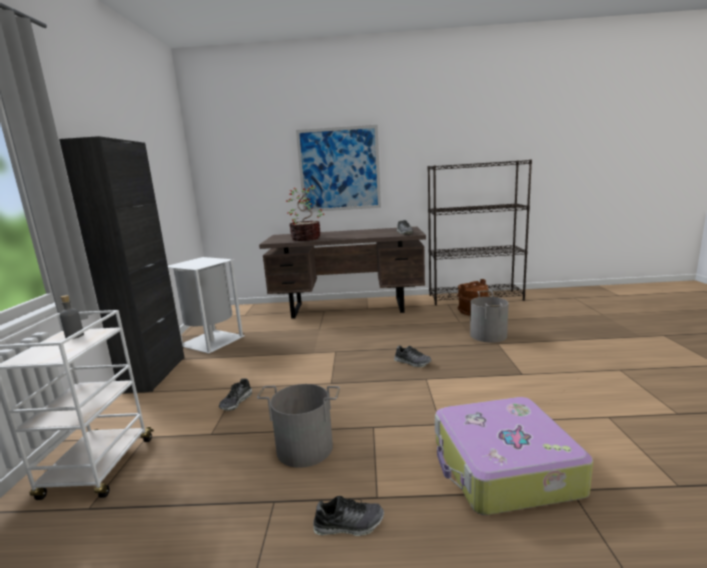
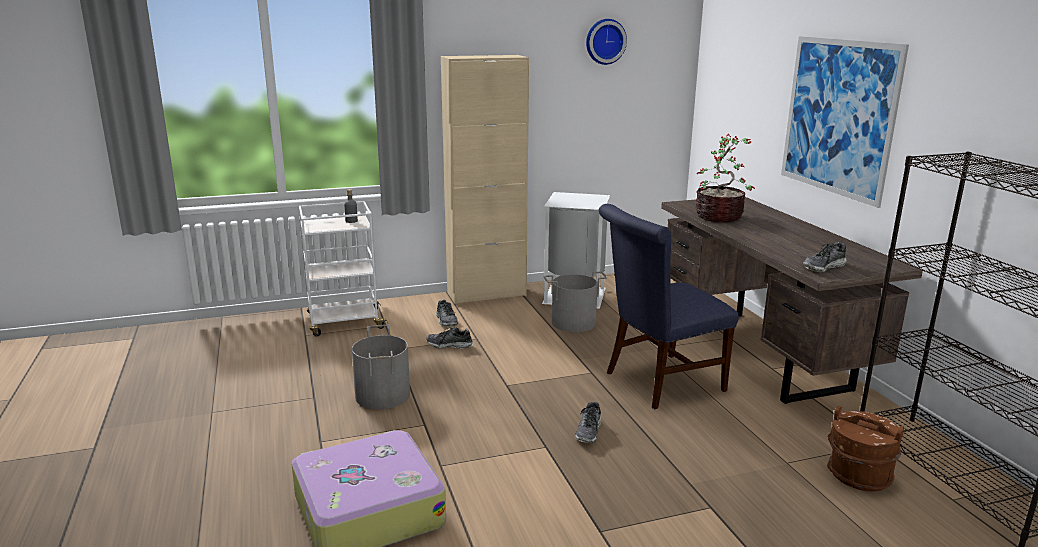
camera: 70 degrees right, 5 degrees up
(152, 140) = (604, 41): none -> wall clock
(154, 374) = (486, 294): black cabinet -> beige cabinet
(349, 525) = (289, 433): shoe -> shoe (446, 321)
(363, 335) = (658, 382): none -> blue chair
(489, 335) = (743, 497): grey bucket -> grey bucket (573, 323)

